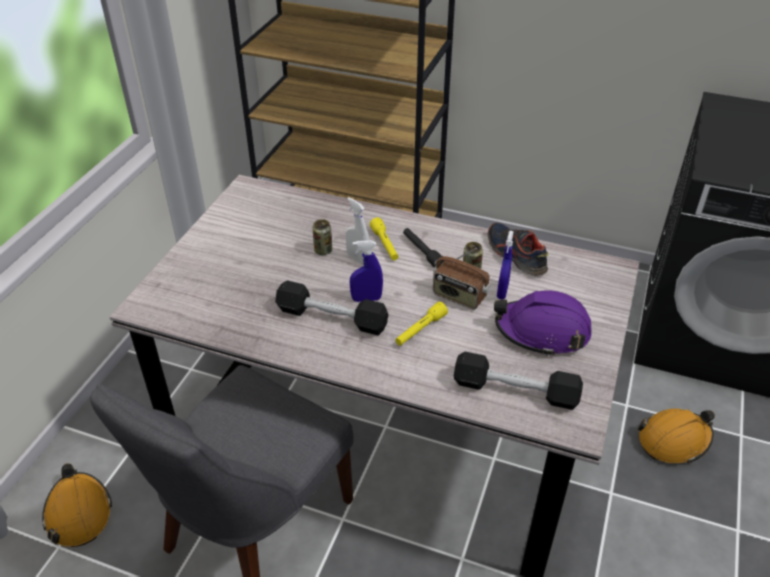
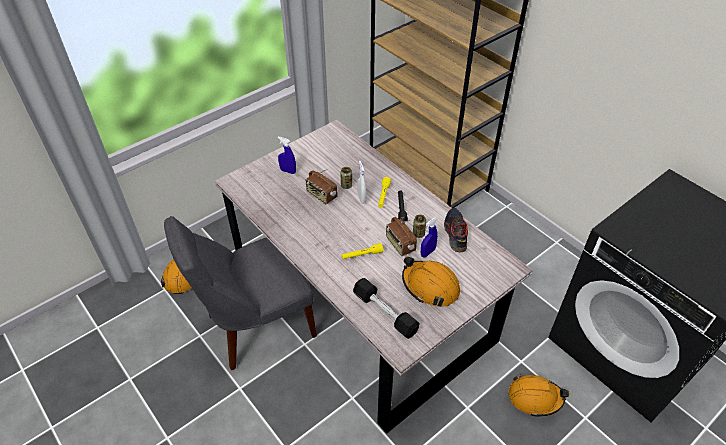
camera: 30 degrees right, 5 degrees up
(297, 276) = (321, 195): none -> radio
(332, 318) = (321, 228): black dumbbell -> none
(366, 299) = (347, 224): blue spray bottle -> blue spray bottle (288, 171)
(542, 331) = (430, 286): purple hard hat -> orange hard hat

